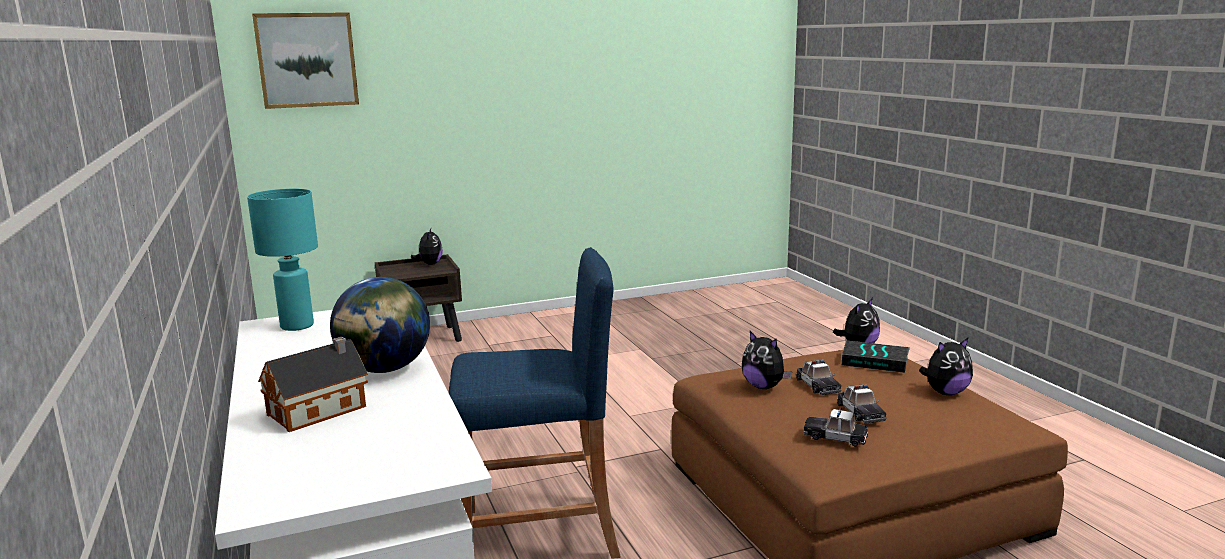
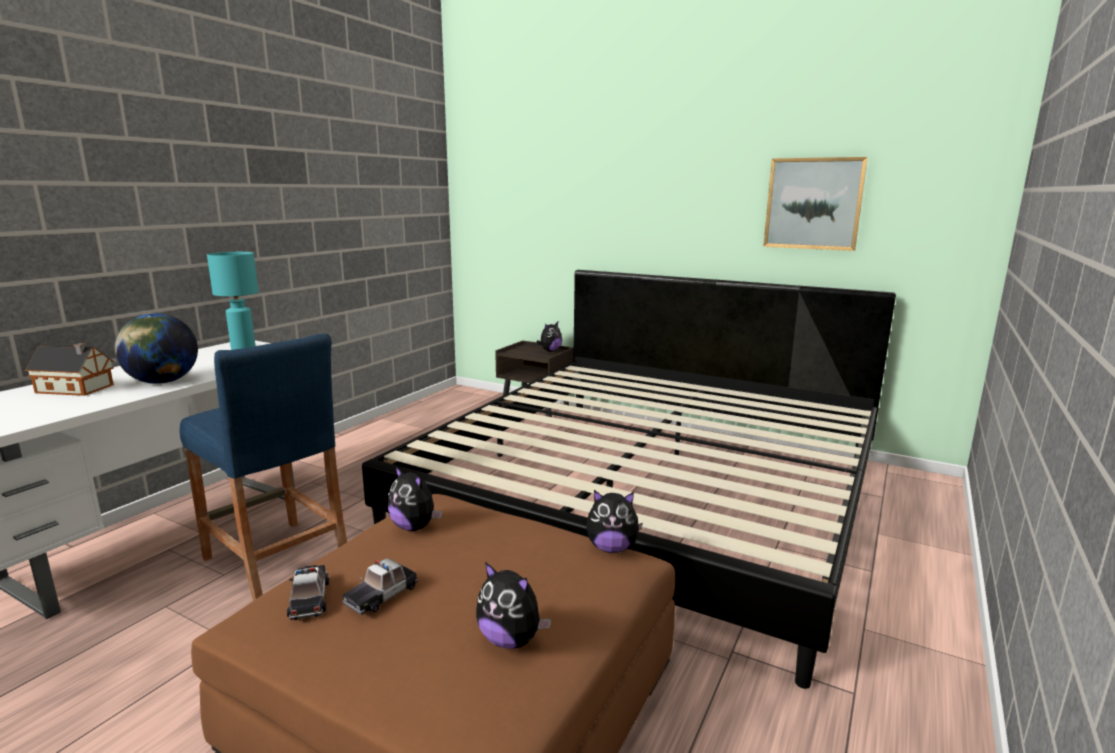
camera: 50 degrees right, 0 degrees up
(307, 60) = (495, 177): picture -> picture (813, 203)
(669, 356) = (650, 495): none -> bed
(764, 386) = (415, 527): plush toy -> plush toy turned 60 degrees counterclockwise
(817, 385) = (440, 551): toy car -> none
(875, 361) = (554, 566): book -> none

